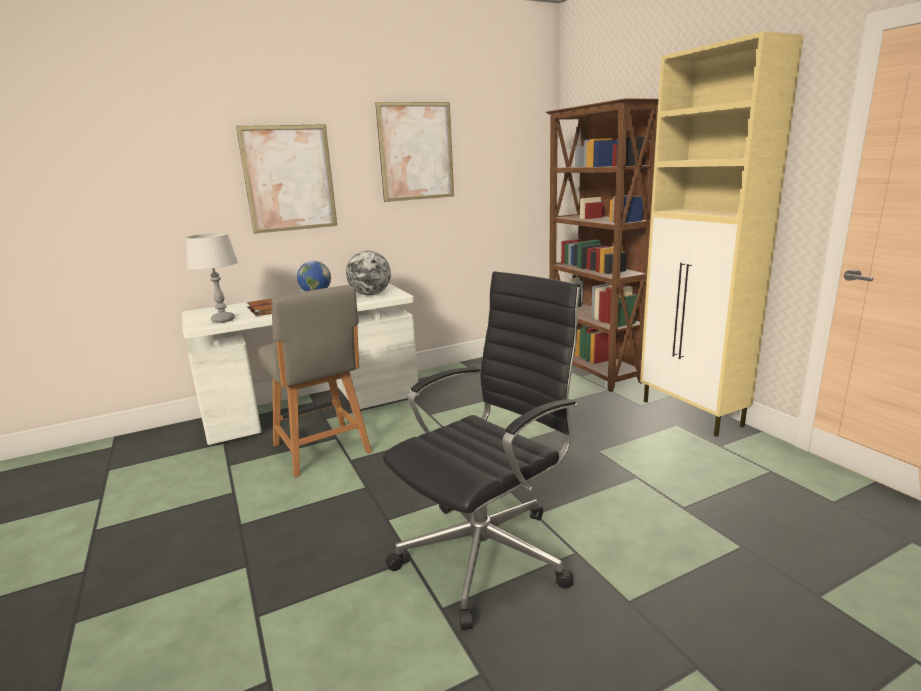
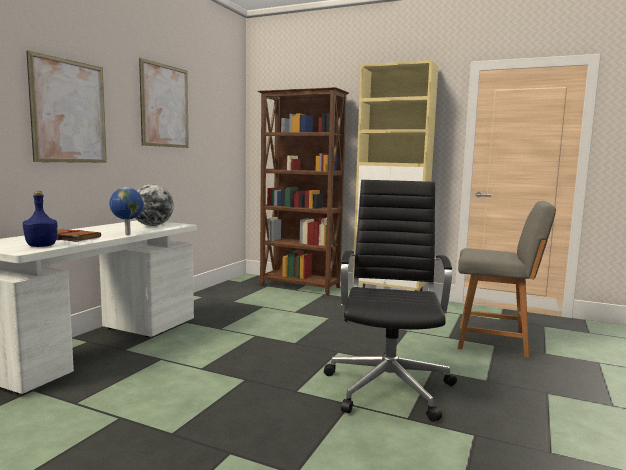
camera: 40 degrees left, 10 degrees down
(223, 320) = (40, 246): grey table lamp -> blue bottle
(322, 450) = (163, 369): grey chair -> grey chair (495, 342)

